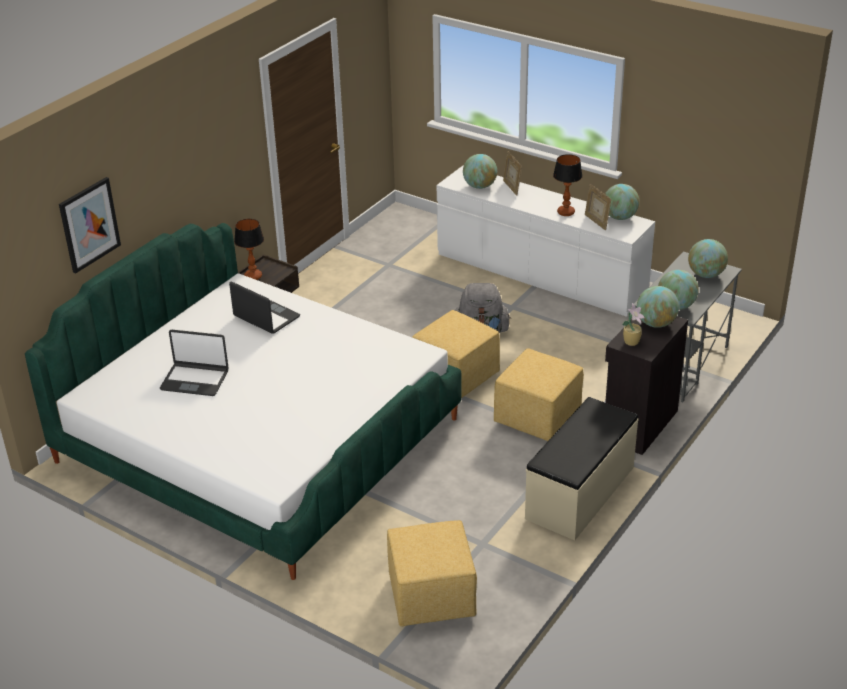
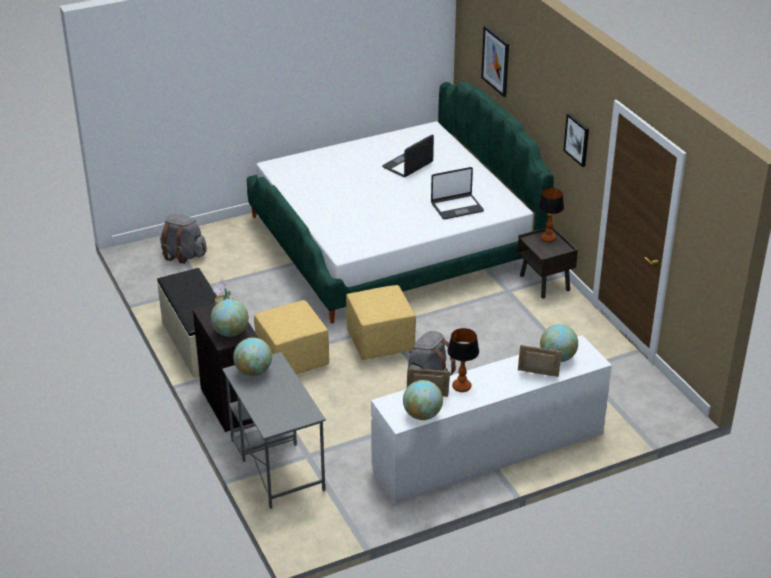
camera: 120 degrees right, 0 degrees up
(228, 155) = (577, 139): none -> picture
(433, 597) = (183, 255): yellow ottoman -> grey backpack
(706, 274) = (277, 411): globe -> none

